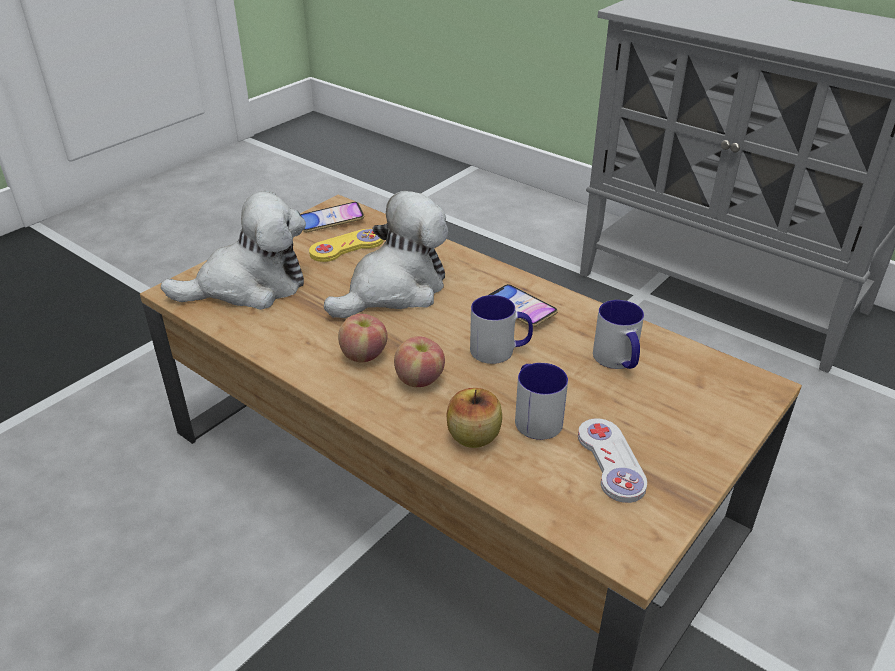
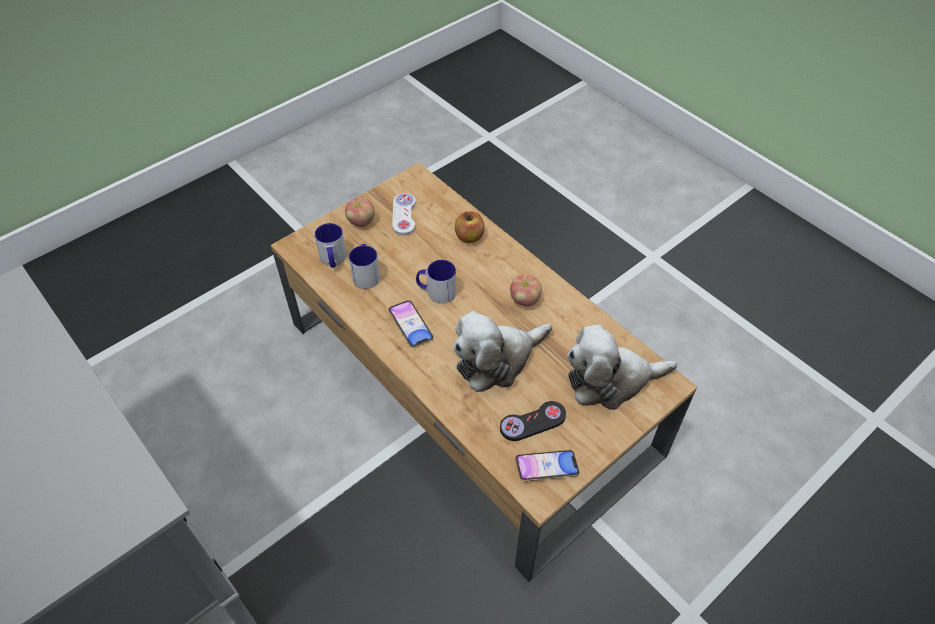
camera: 170 degrees left, 15 degrees up
(347, 247) = (532, 422): yellow game controller -> black game controller
(419, 379) = (492, 277): apple -> apple (361, 222)
(534, 416) = (432, 244): mug -> mug (333, 260)

